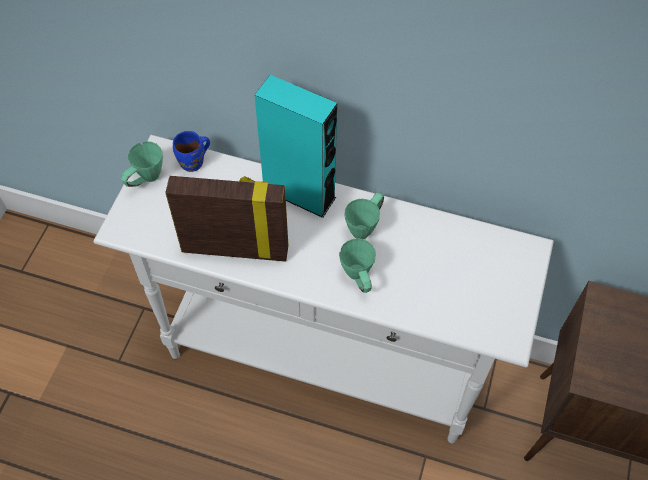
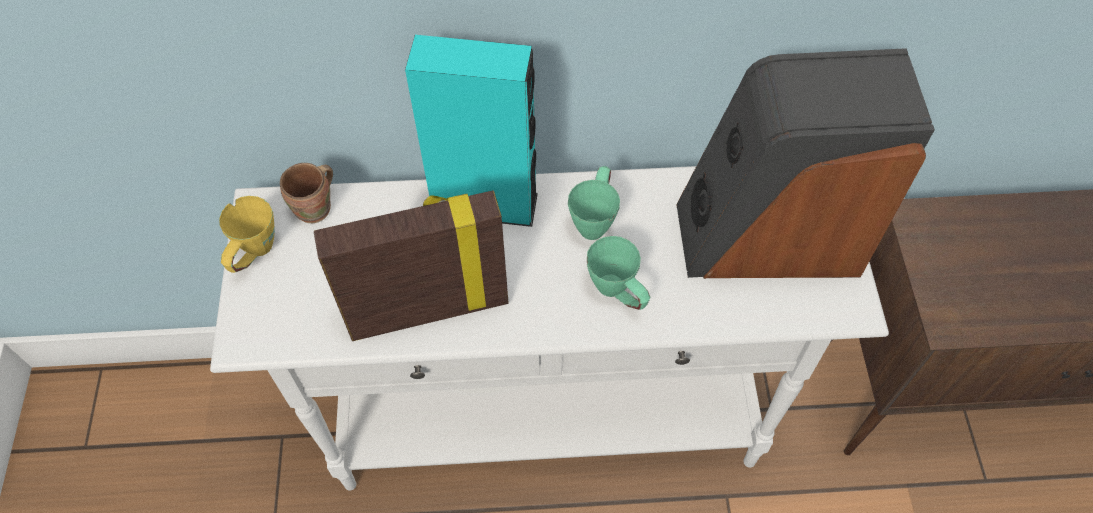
camera: 20 degrees left, 0 degrees up
(145, 180) = (254, 255): green mug -> yellow mug
(194, 163) = (317, 209): blue mug -> brown mug
(476, 275) = (768, 236): none -> speaker

